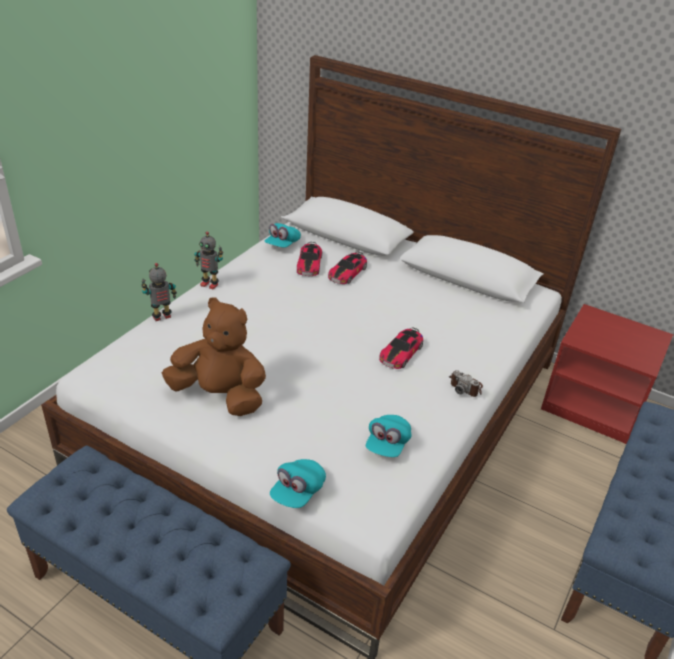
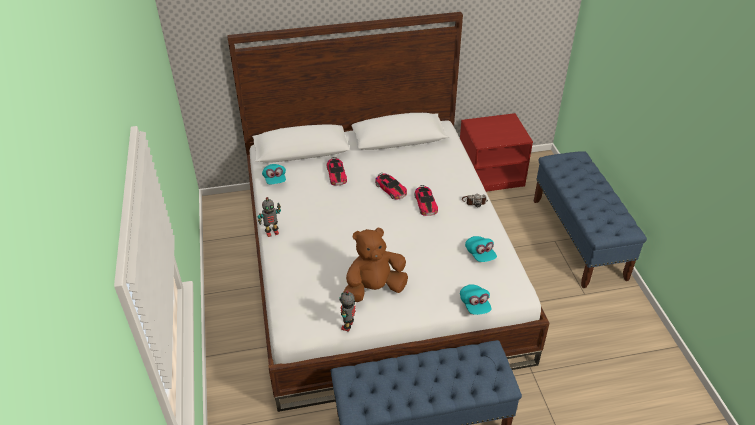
camera: 40 degrees left, 5 degrees up
(162, 317) = (276, 270): toy robot -> toy robot (348, 326)
(309, 264) = (308, 183): toy car -> toy car (390, 189)

